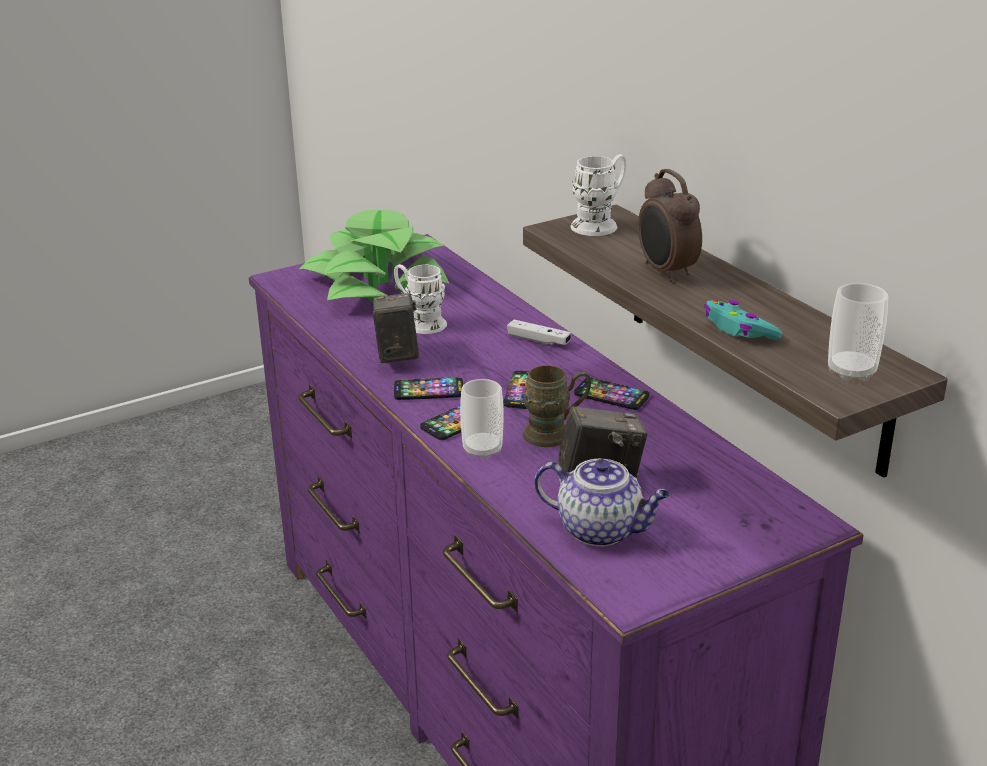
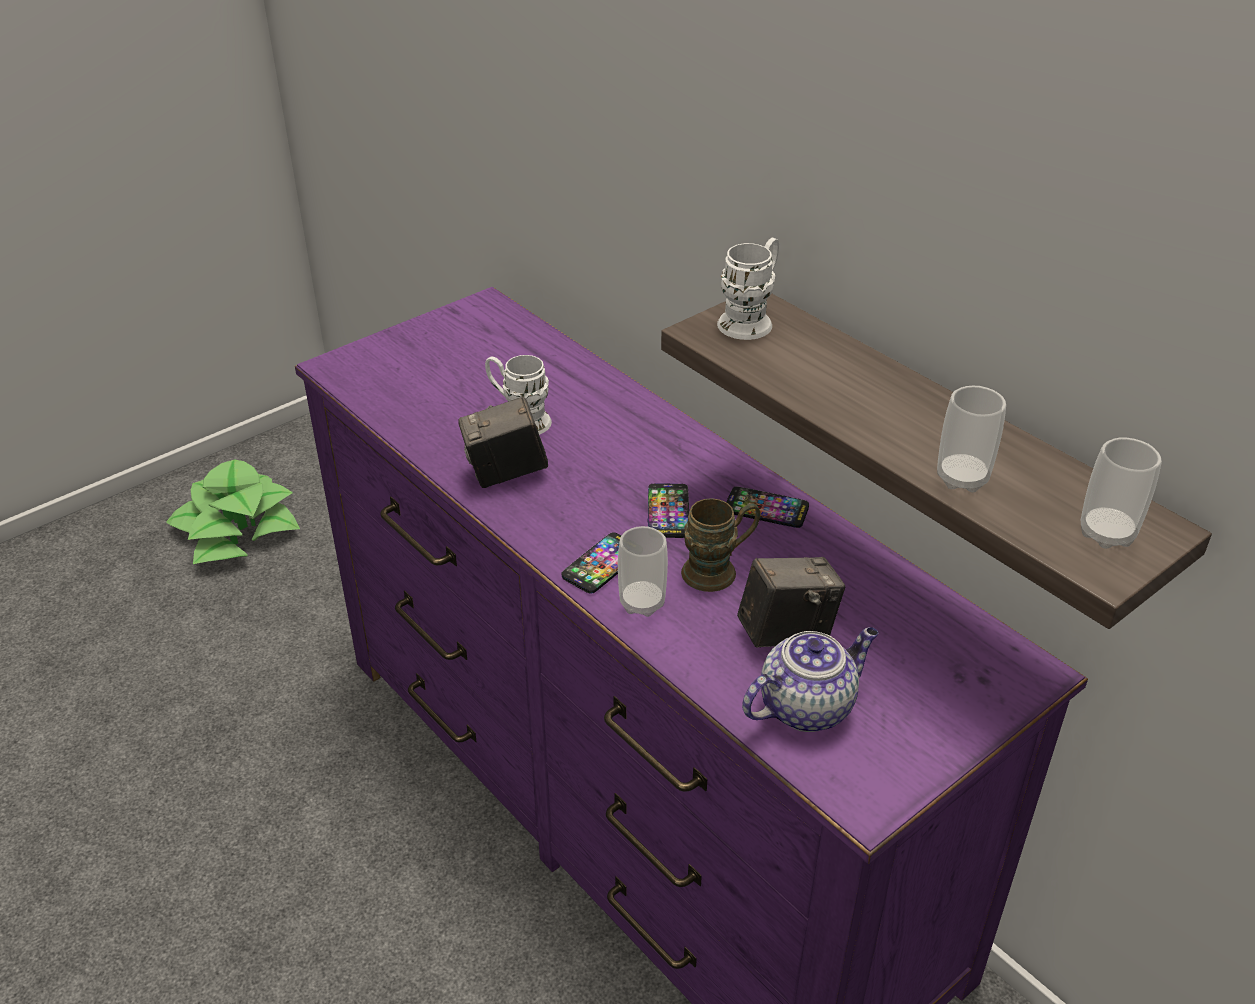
camera: 10 degrees left, 10 degrees up
(376, 282) = (451, 364): potted plant -> potted plant (236, 528)
(397, 356) = (506, 473): camera -> camera turned 90 degrees counterclockwise
(429, 390) = (556, 520): phone -> none
(538, 340) = (663, 435): white game controller -> none
(601, 530) = (807, 706): teapot -> teapot turned 45 degrees counterclockwise
(665, 272) = (850, 392): alarm clock -> none
(739, 330) = (962, 478): turquoise game controller -> cup

